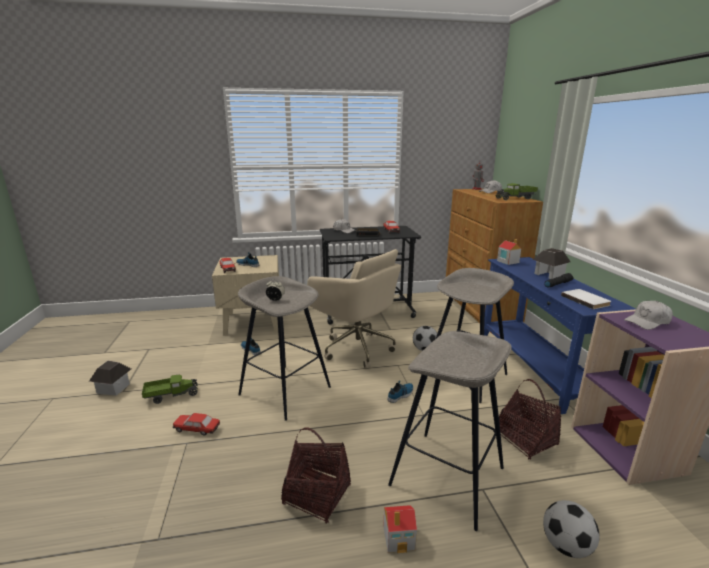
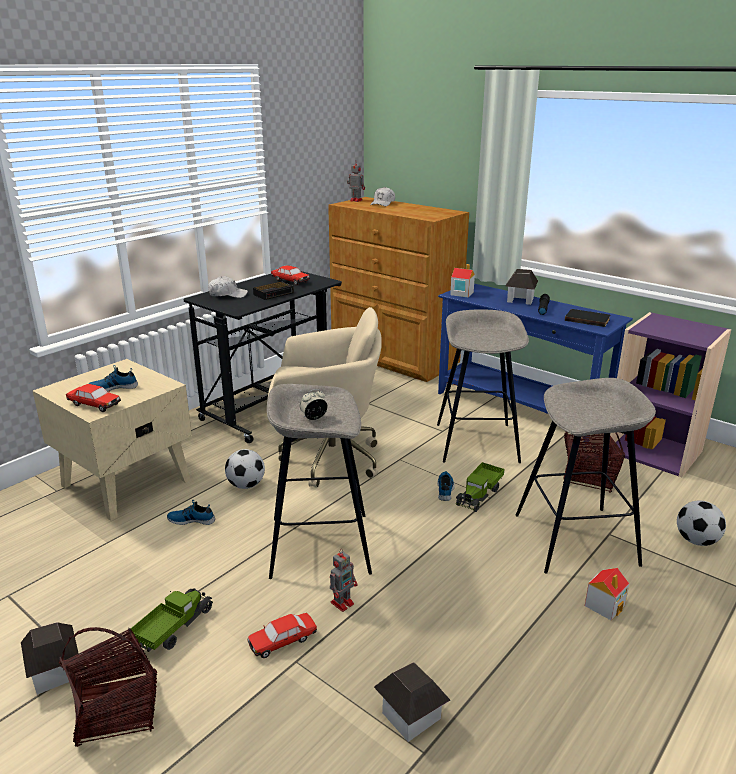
camera: 40 degrees left, 5 degrees up
(185, 512) = (411, 715): none -> toy house
(250, 427) = (343, 602): none -> toy robot
(317, 495) = (503, 618): basket -> basket (117, 711)
(424, 349) = (403, 430): football -> football (246, 485)
(515, 198) = (434, 211): toy truck -> toy truck (479, 495)
(586, 300) = (587, 319): white book -> black book
(647, 322) = (665, 327): white cap -> none

